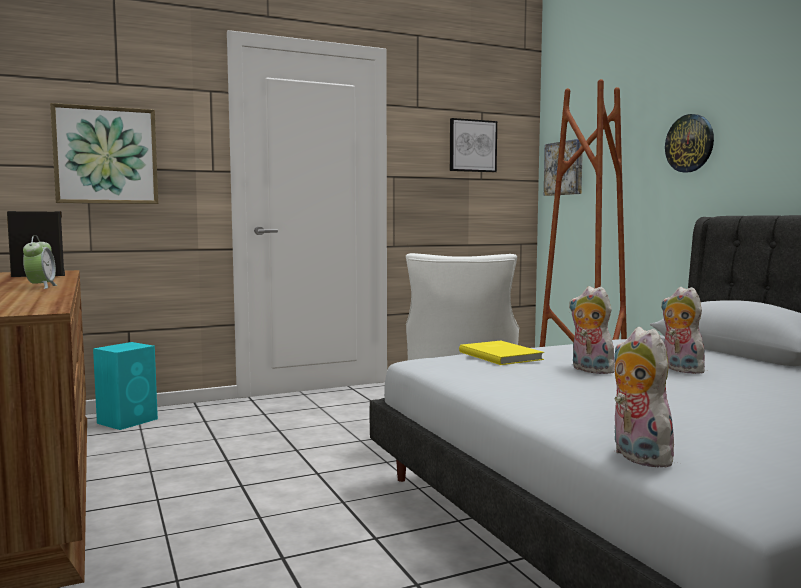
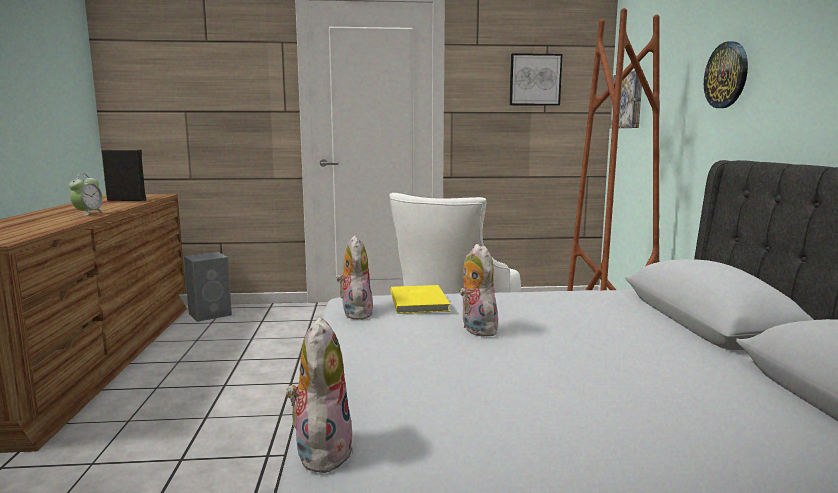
camera: 20 degrees right, 5 degrees up
(106, 155) = (198, 101): picture -> none
(128, 421) = (211, 314): turquoise speaker -> grey speaker
(679, 369) = (576, 339): plush toy -> plush toy (355, 313)

